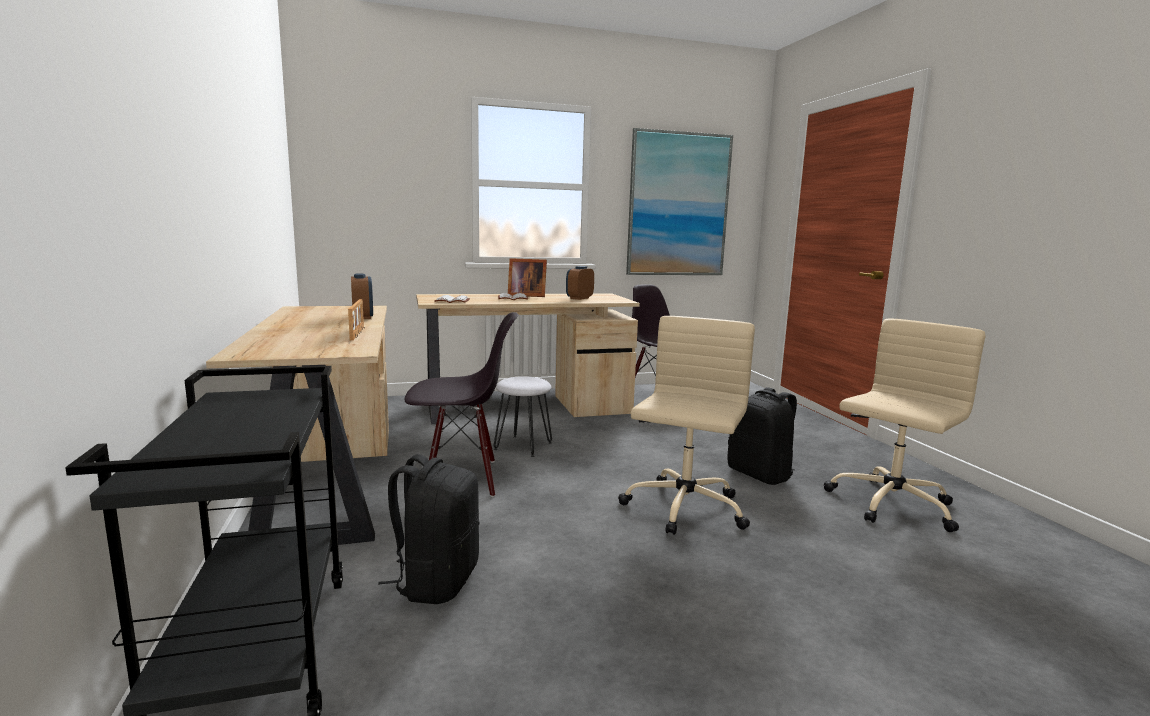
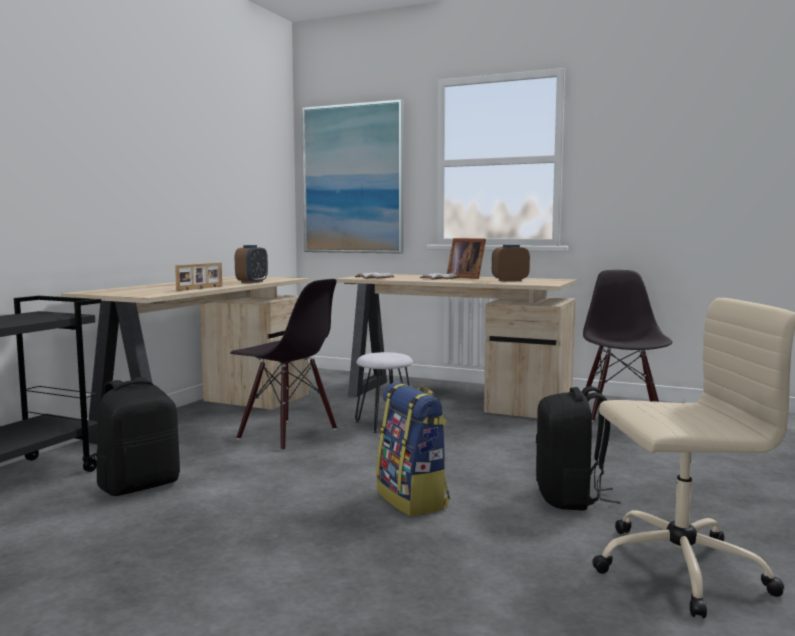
camera: 40 degrees right, 5 degrees down
(678, 205) = (683, 170): picture -> picture (353, 179)
(683, 509) = (413, 500): beige office chair -> backpack

